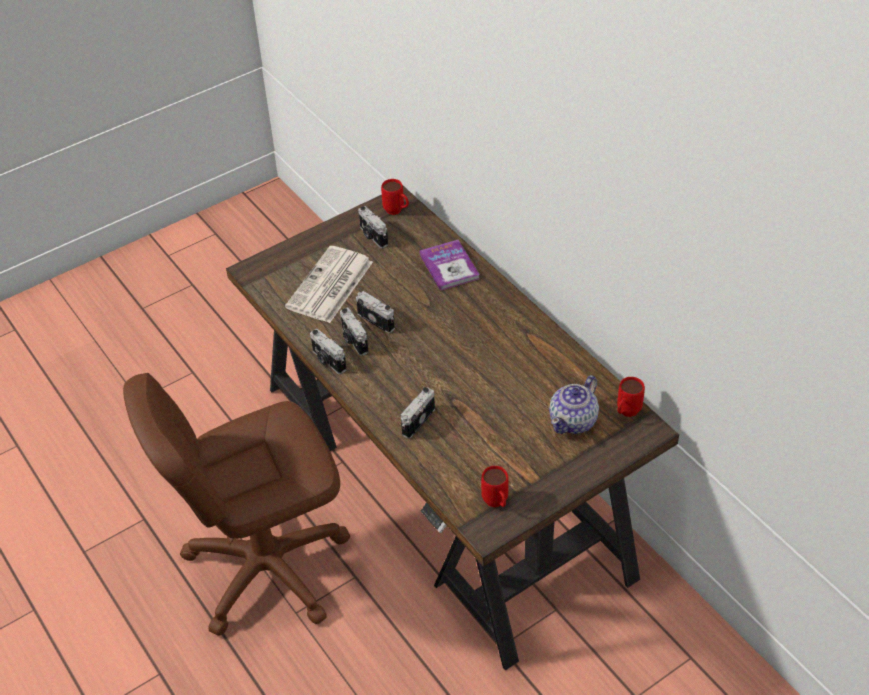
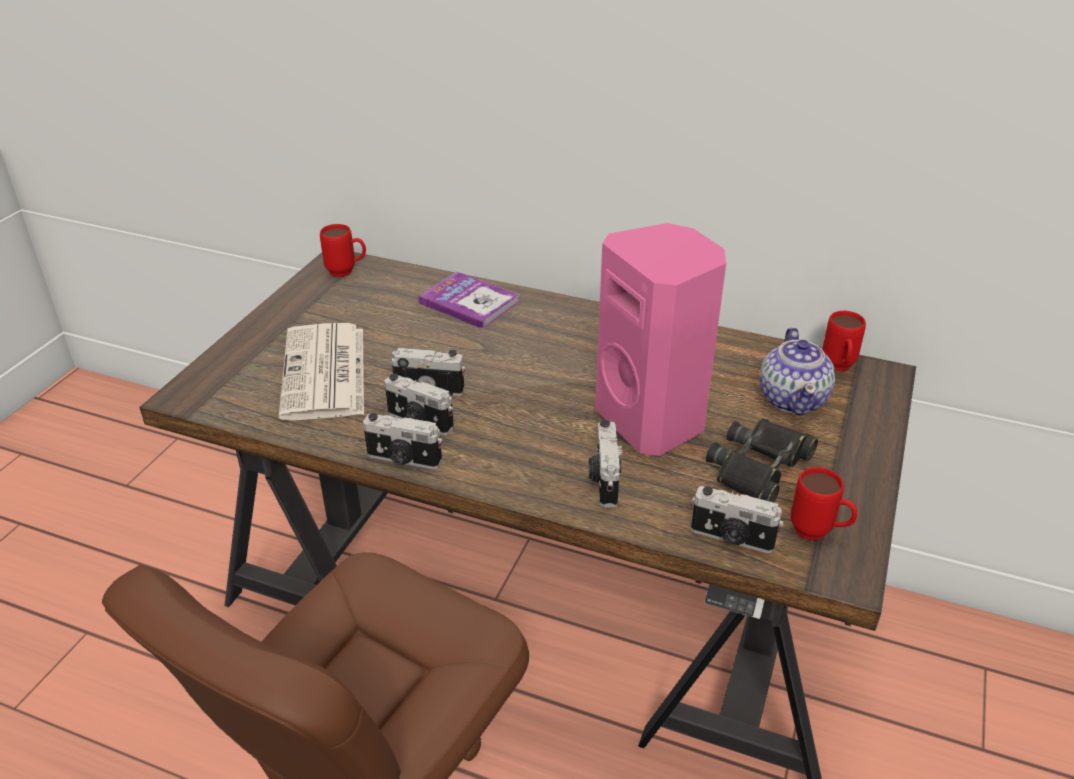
camera: 35 degrees left, 10 degrees down
(372, 236) = (337, 304): camera -> camera (731, 538)
(478, 397) = (653, 420): none -> pink speaker
(506, 453) = (759, 468): none -> black binoculars

